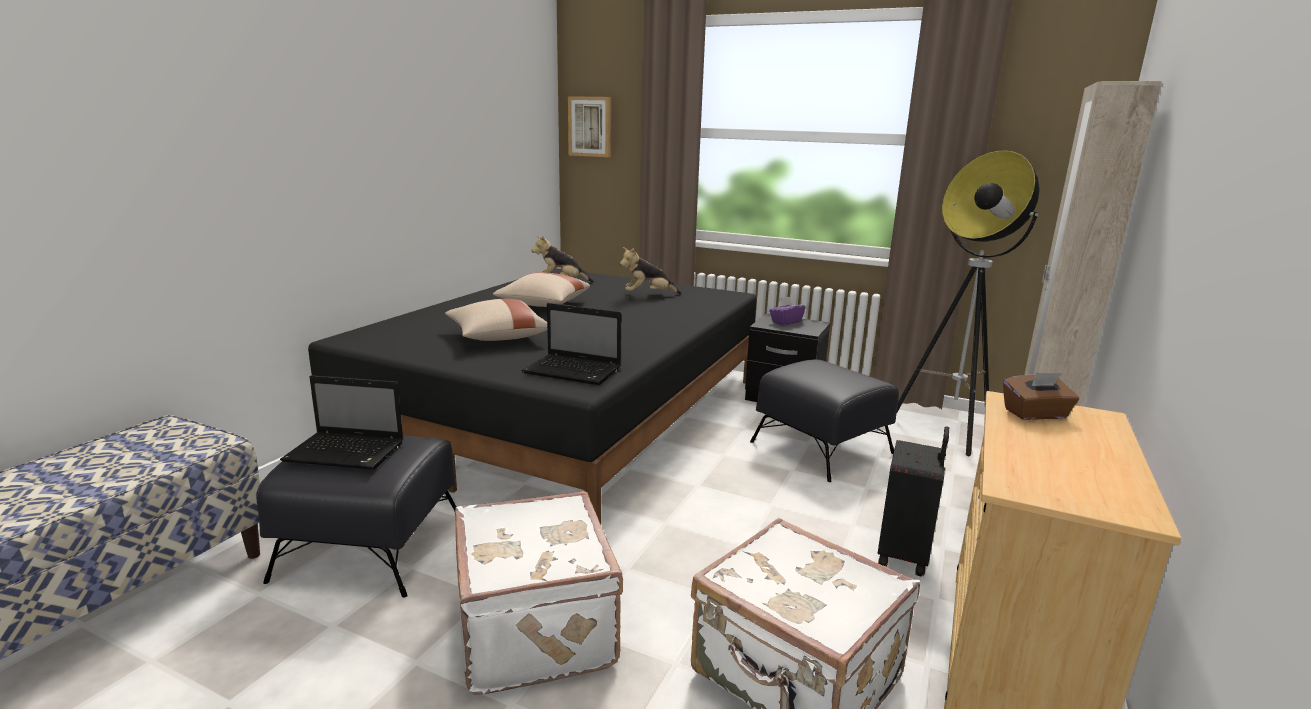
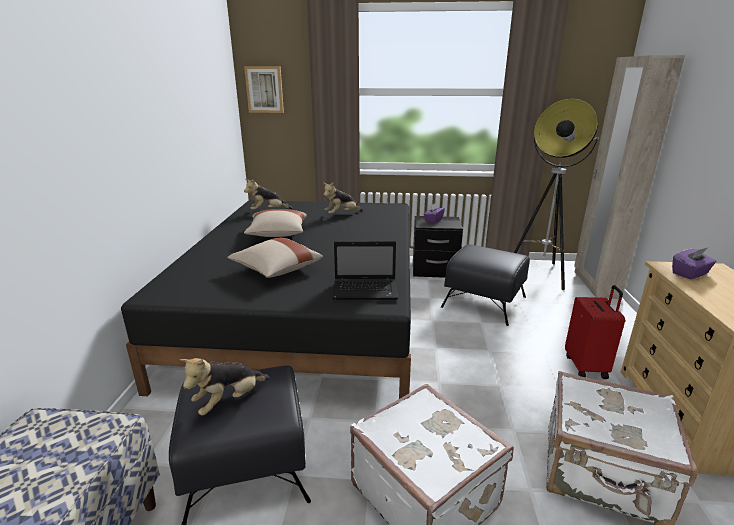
camera: 20 degrees left, 5 degrees up
(347, 452) = (229, 401): laptop -> plush toy
(905, 555) = (586, 366): black suitcase -> red suitcase
(1035, 414) = (690, 274): brown tissue box -> purple tissue box

